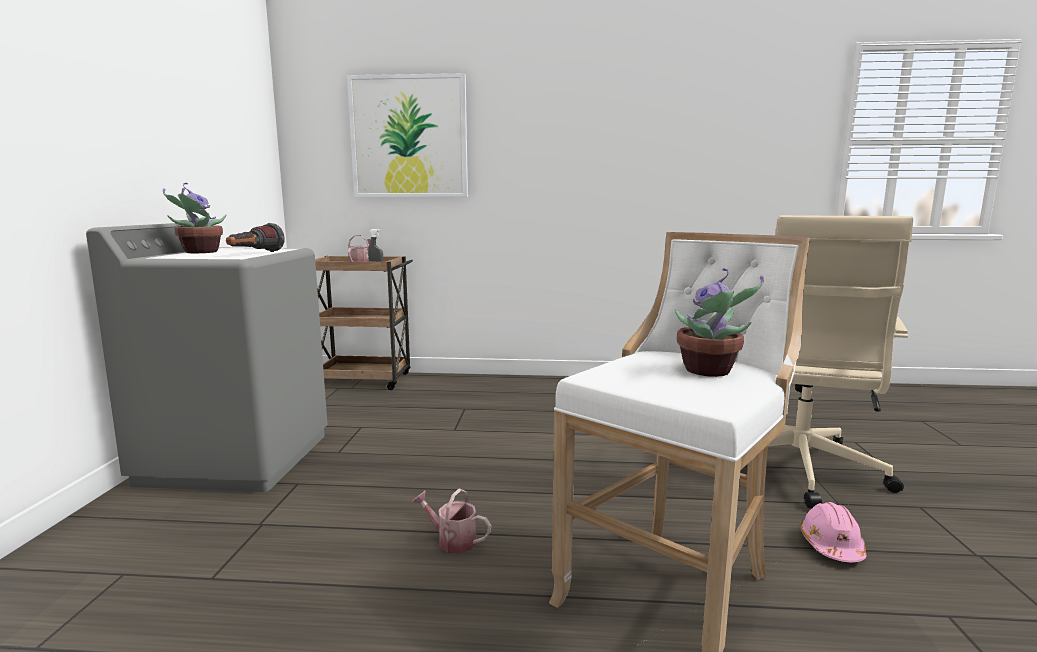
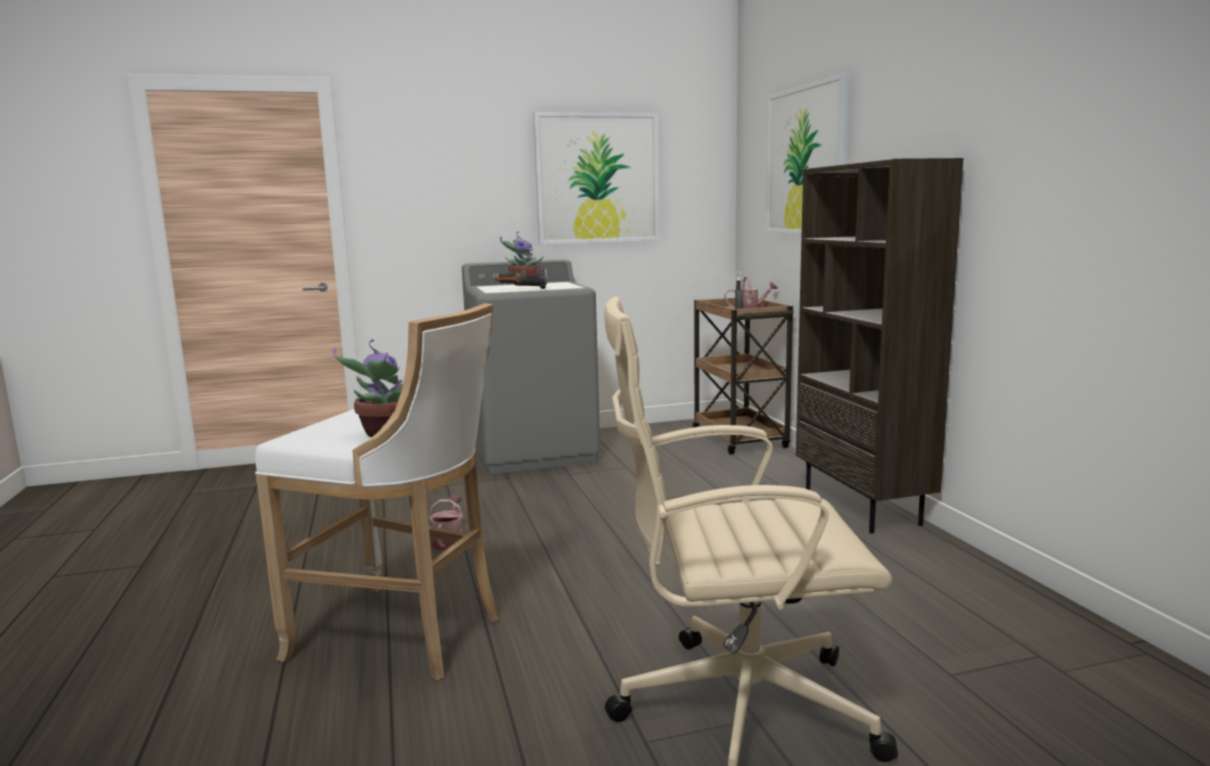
camera: 70 degrees right, 0 degrees up
(194, 127) = (597, 178): none -> picture
(541, 382) = (863, 507): none -> brown bookcase
(831, 545) = (521, 728): pink hard hat -> none

